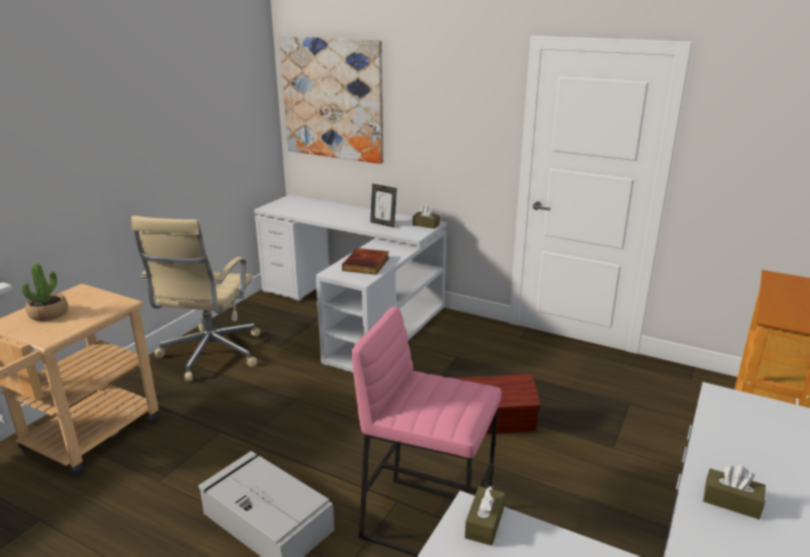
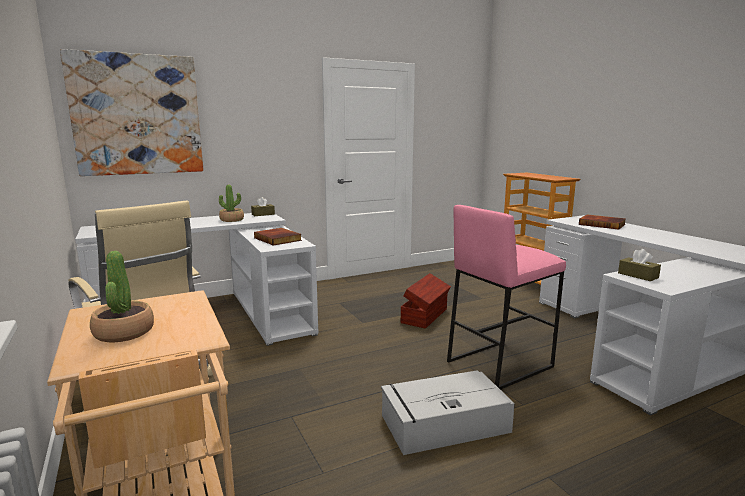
camera: 55 degrees left, 10 degrees down
(383, 224) = (232, 220): picture frame -> potted plant
(731, 501) = (648, 236): brown tissue box -> none
(755, 440) = (602, 224): none -> book

